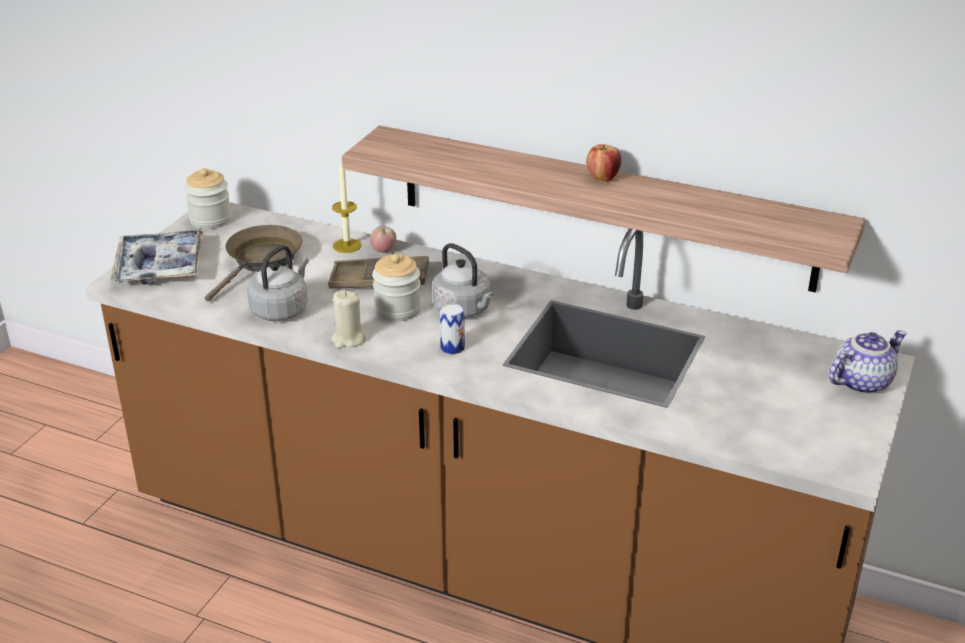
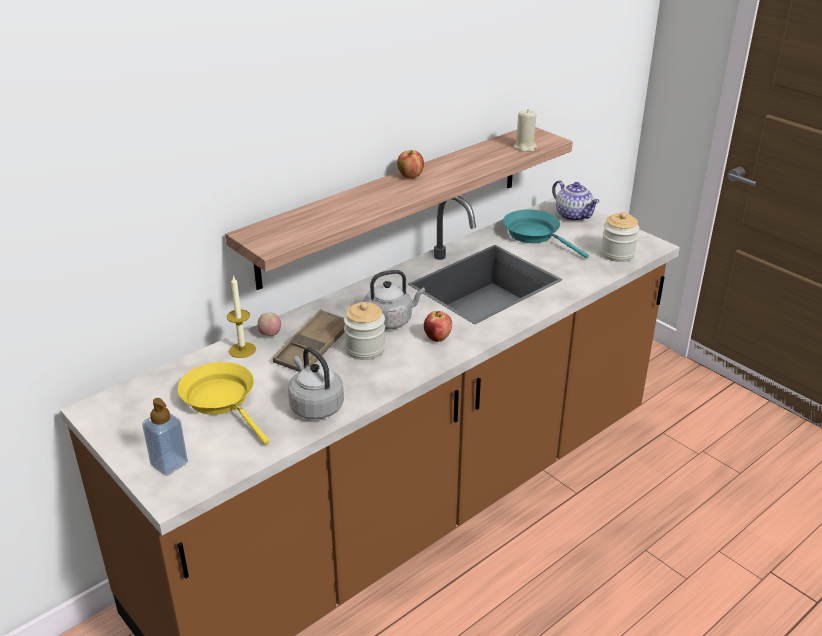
camera: 65 degrees left, 0 degrees up
(160, 266) = (169, 464): tray -> soap dispenser
(210, 219) = (110, 415): jar -> jar (617, 254)
(261, 261) = (222, 400): brown frying pan -> yellow frying pan
(348, 339) = (389, 382): beige candle -> beige candle (525, 147)
(452, 347) = (437, 338): can -> apple
(765, 361) = (535, 235): none -> turquoise frying pan
(861, 381) = (574, 215): teapot -> teapot turned 150 degrees clockwise

